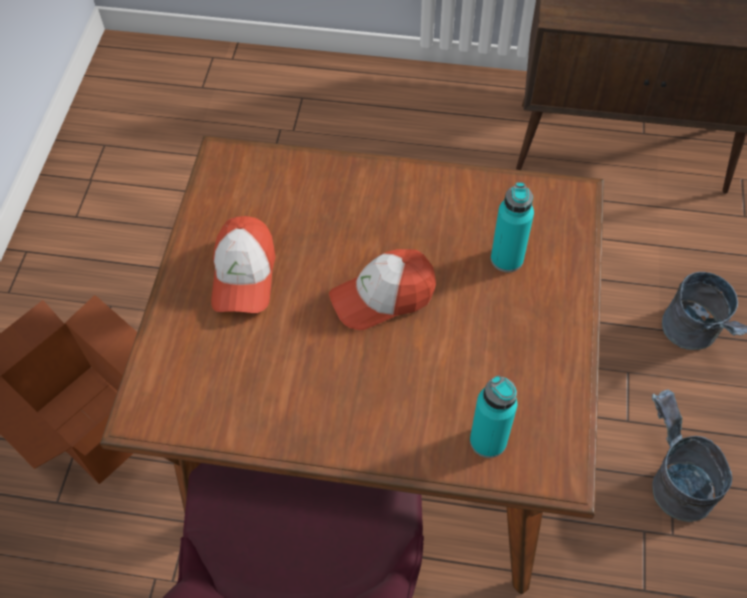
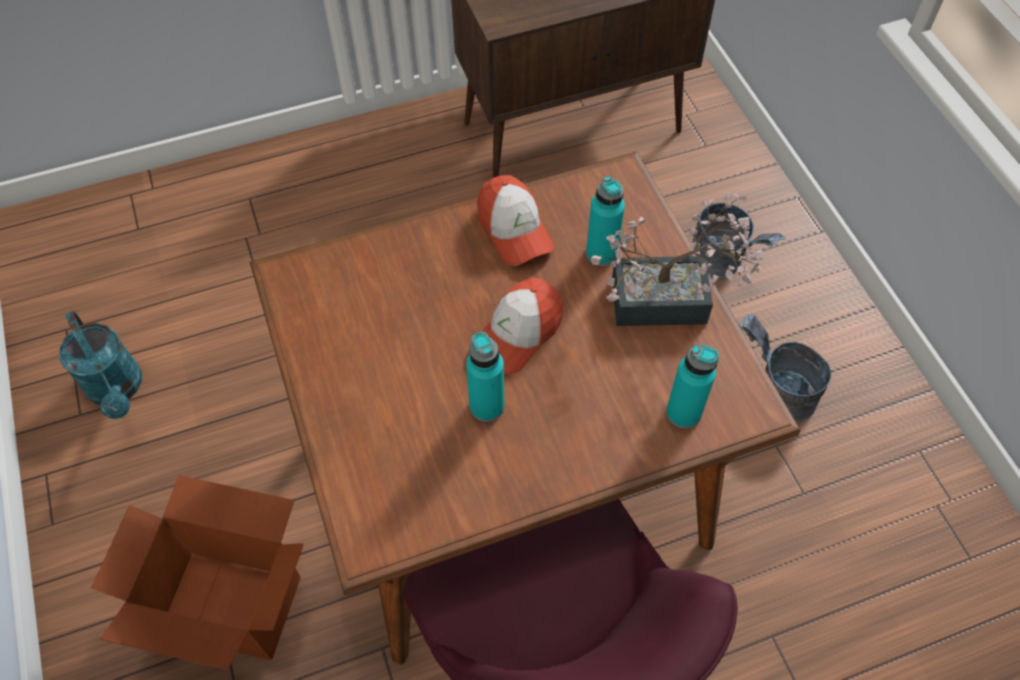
camera: 30 degrees left, 0 degrees up
(113, 210) = (118, 390): none -> turquoise watering can
(244, 275) = (379, 373): cap -> cap (514, 230)
(315, 347) = (487, 406): none -> turquoise bottle
(544, 332) = (671, 301): none -> potted plant

